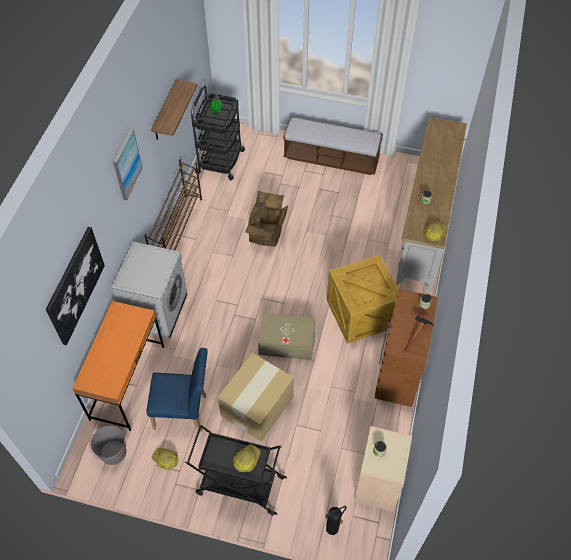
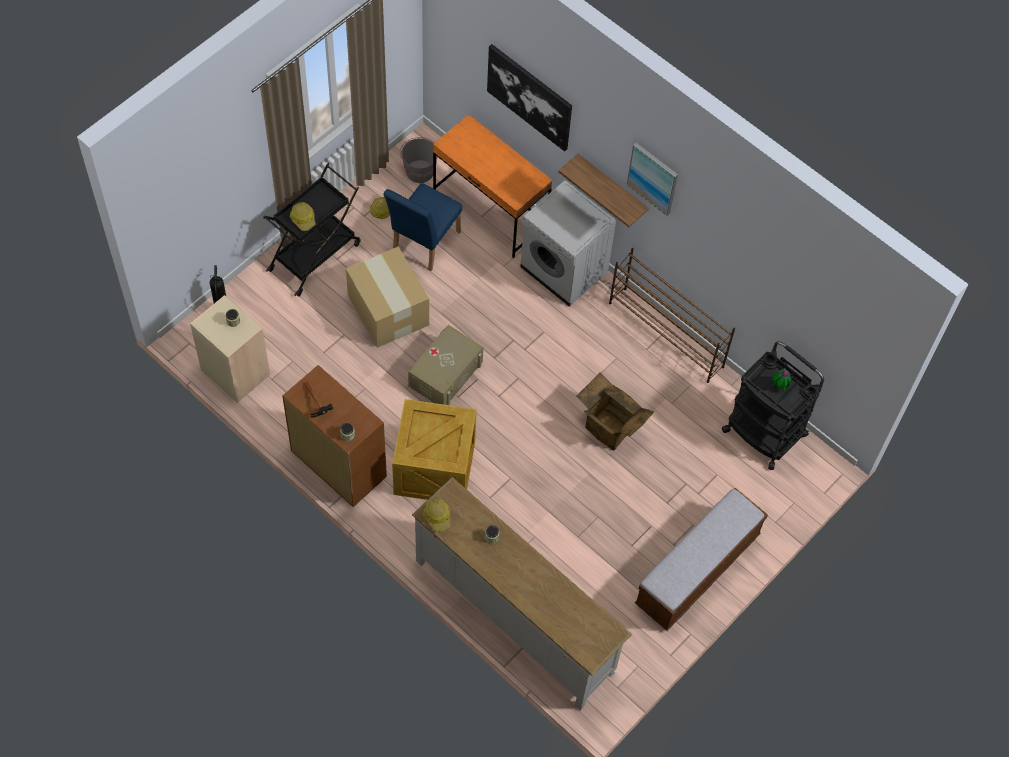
camera: 115 degrees right, 5 degrees up
(165, 112) = (745, 269): shelf -> shelf (611, 188)

